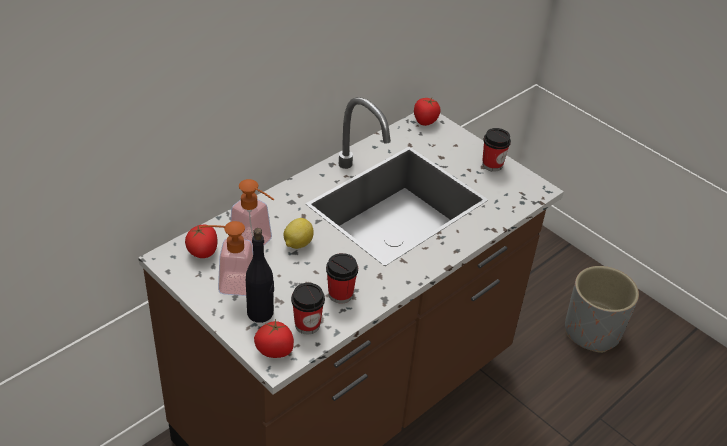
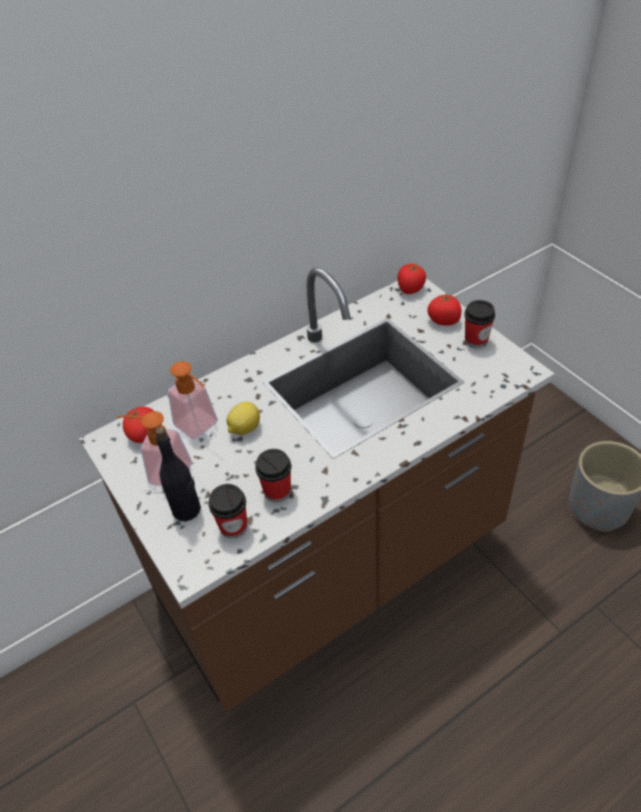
camera: 15 degrees right, 5 degrees up
(275, 350) = (192, 556): tomato -> tomato (444, 320)

